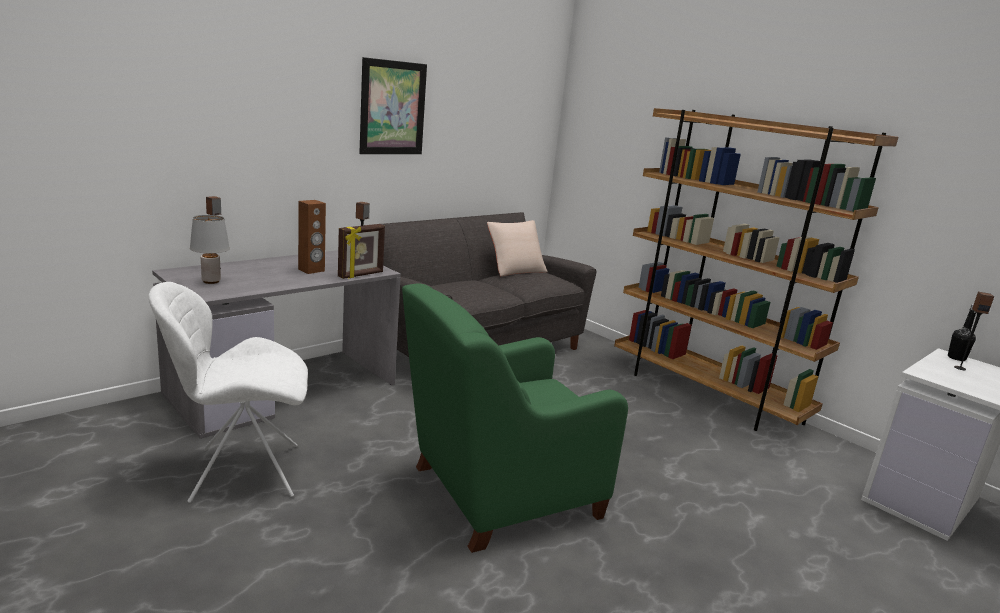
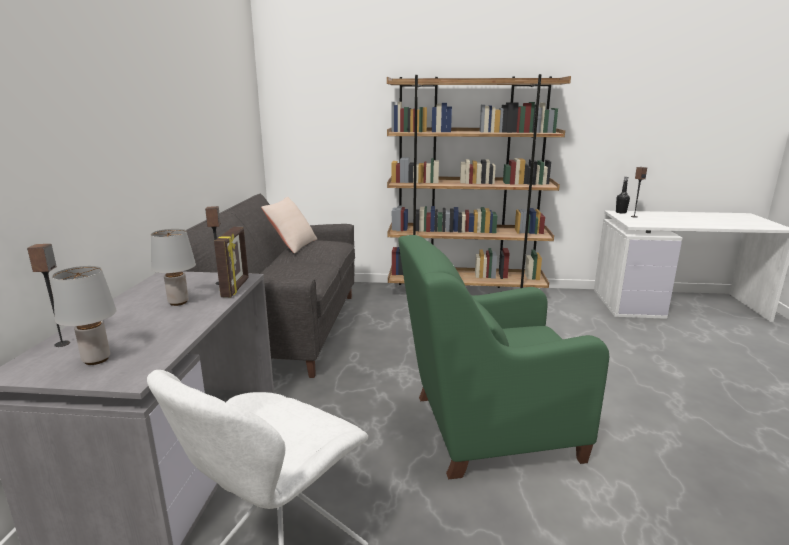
camera: 40 degrees left, 0 degrees up
(311, 270) = (179, 302): brown speaker -> grey table lamp
(392, 108) = (161, 100): picture -> none
(497, 493) = (485, 427): green armchair -> green armchair turned 60 degrees clockwise

